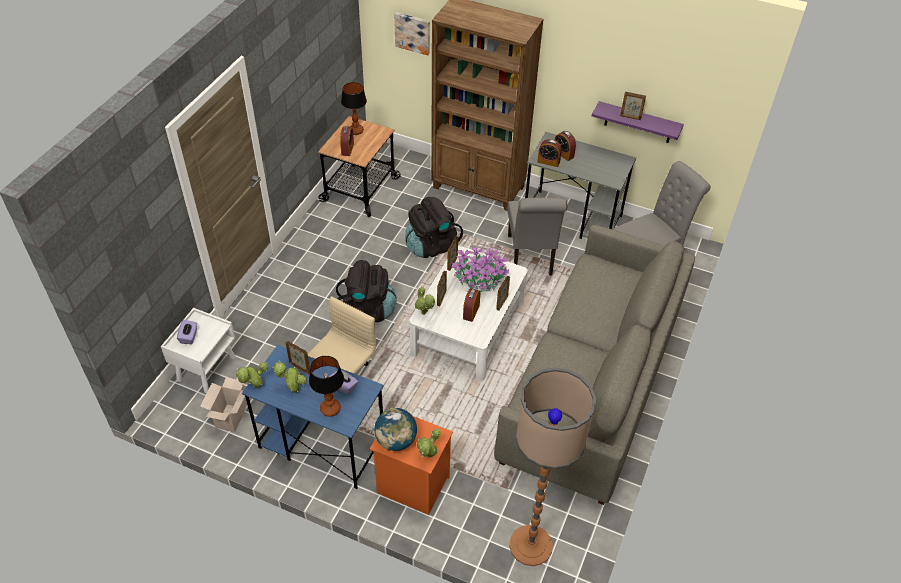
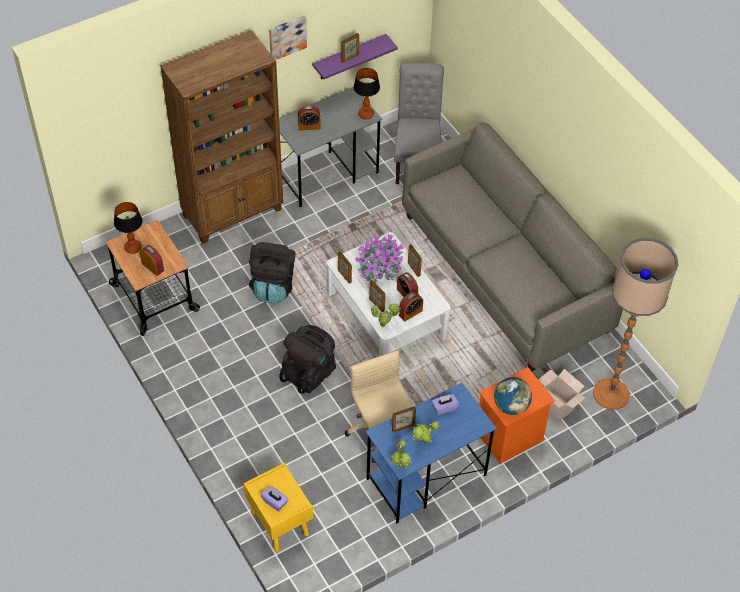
camera: 55 degrees left, 5 degrees up
(206, 368) = (279, 522): white nightstand -> yellow nightstand
(230, 417) = (348, 529): cardboard box -> cardboard box (556, 406)
(330, 409) = (460, 428): table lamp -> table lamp (366, 114)
(413, 32) = (121, 122): picture -> picture (287, 36)
(428, 457) = (540, 394): potted plant -> none
(530, 258) = (347, 228): grey chair -> none
(548, 162) = (310, 141): alarm clock -> alarm clock (410, 313)

